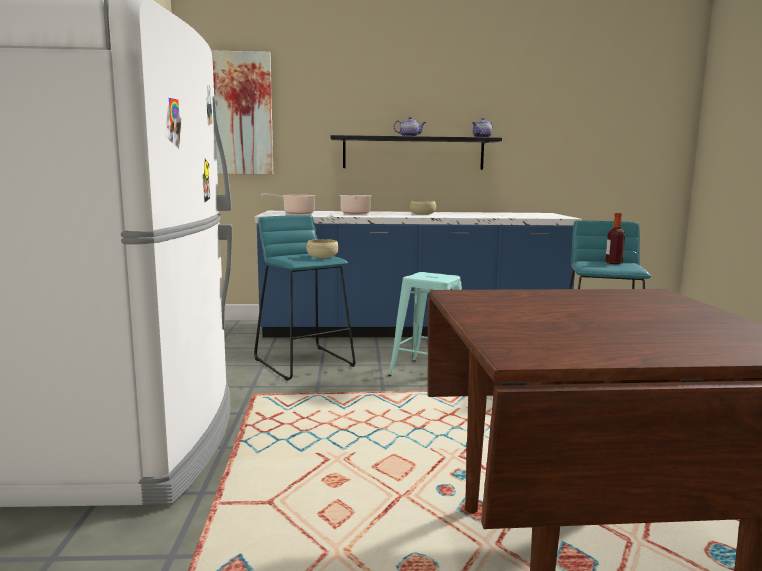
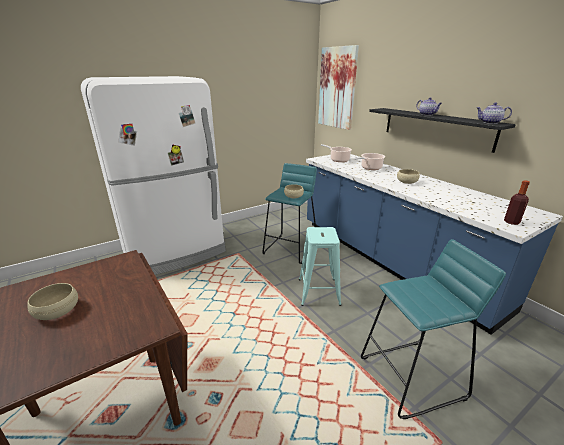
camera: 60 degrees right, 15 degrees up
(596, 320) = (57, 311): none -> beige bowl
(613, 263) = (439, 297): bottle -> bottle (511, 222)

